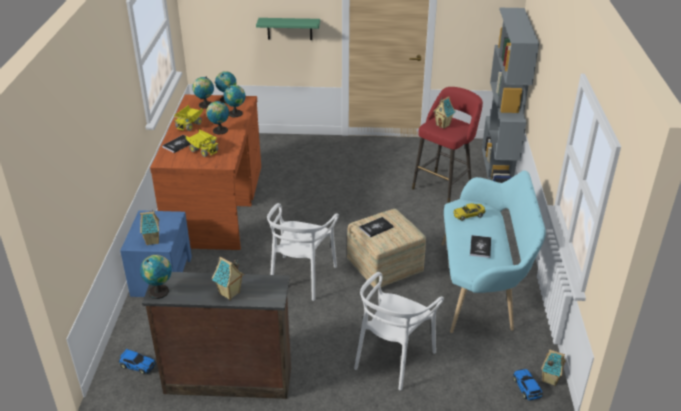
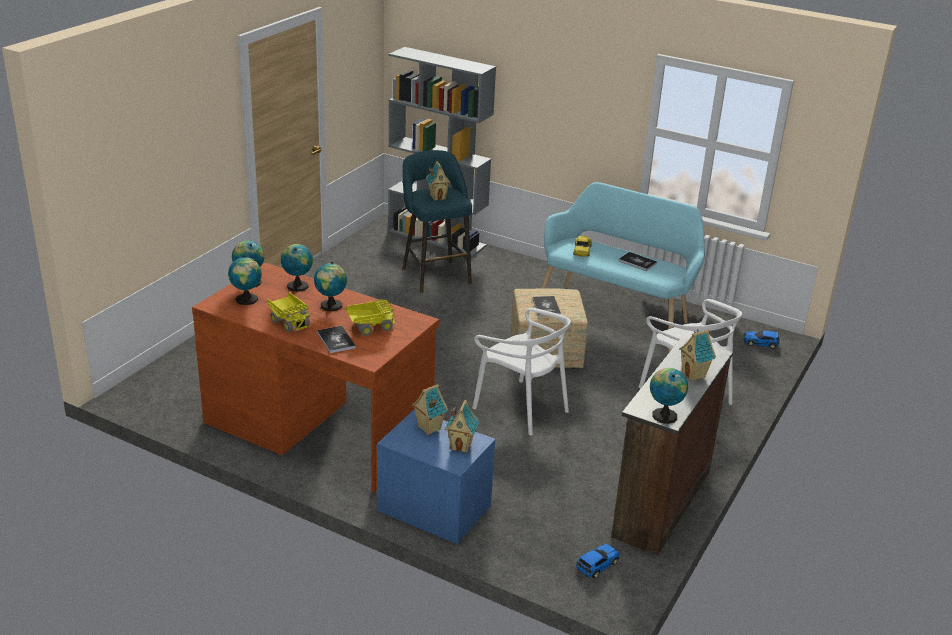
camera: 65 degrees left, 5 degrees down
(289, 28) = (196, 170): green shelf -> none
(444, 186) = (434, 274): red stool -> turquoise stool
(549, 379) = (756, 329): toy house -> toy house (428, 428)

